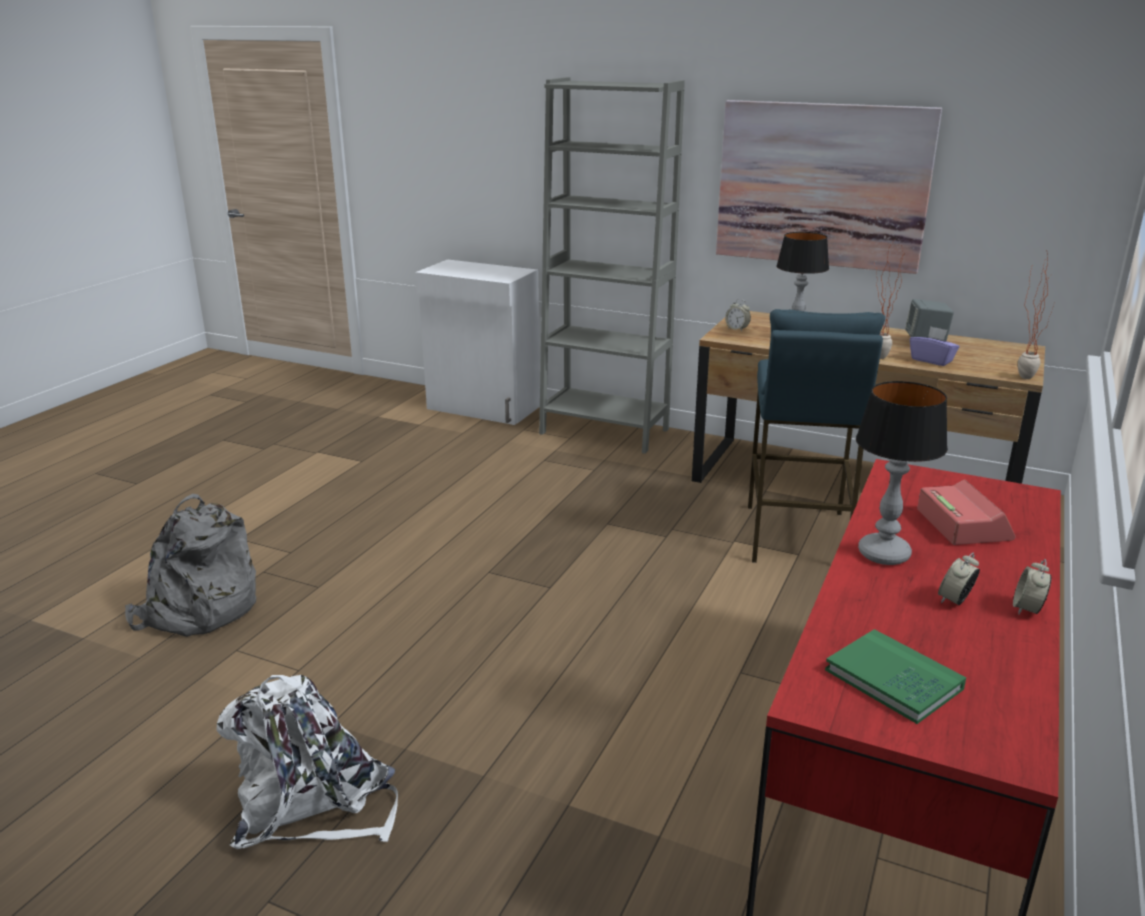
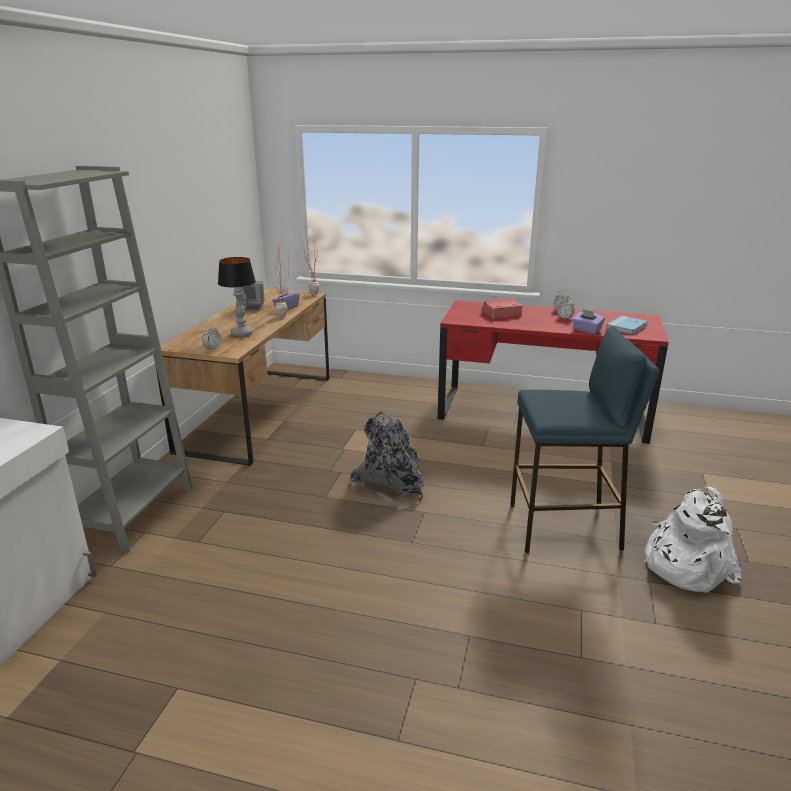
camera: 100 degrees left, 0 degrees up
(198, 610) = (543, 713): grey backpack -> grey backpack (391, 484)
(796, 536) = (333, 430): blue stool -> blue stool (565, 527)
(821, 185) = (167, 232): picture -> none
(851, 607) = (586, 330): none -> purple tissue box
(883, 554) = (539, 325): table lamp -> none
(893, 679) = (626, 327): green book -> blue book

